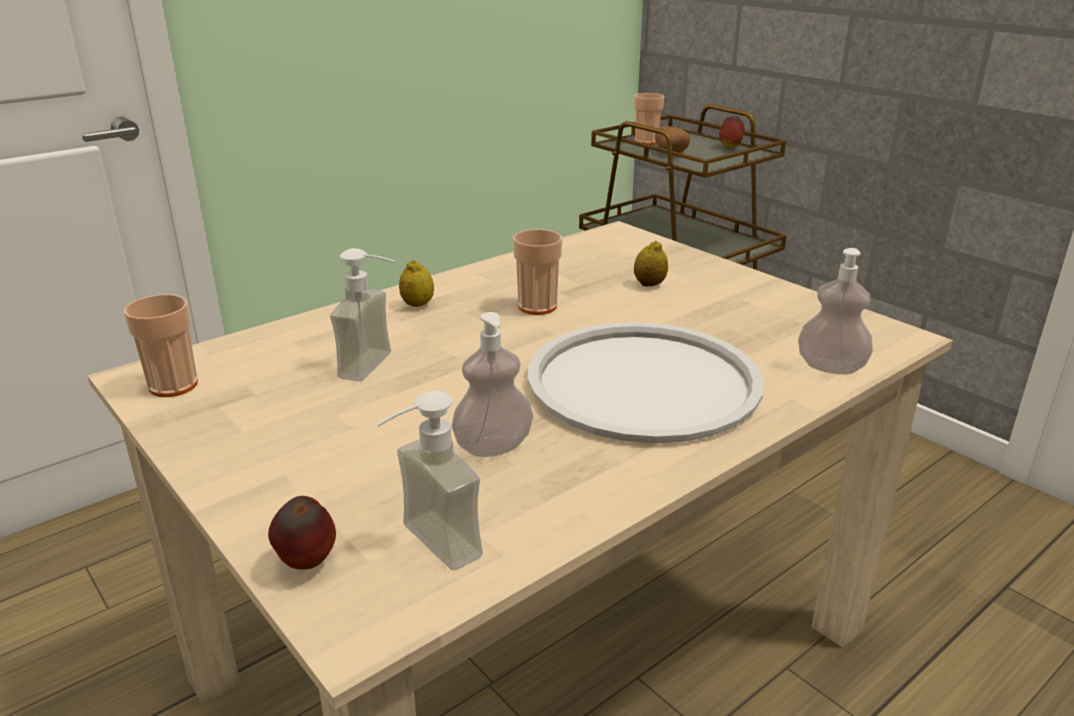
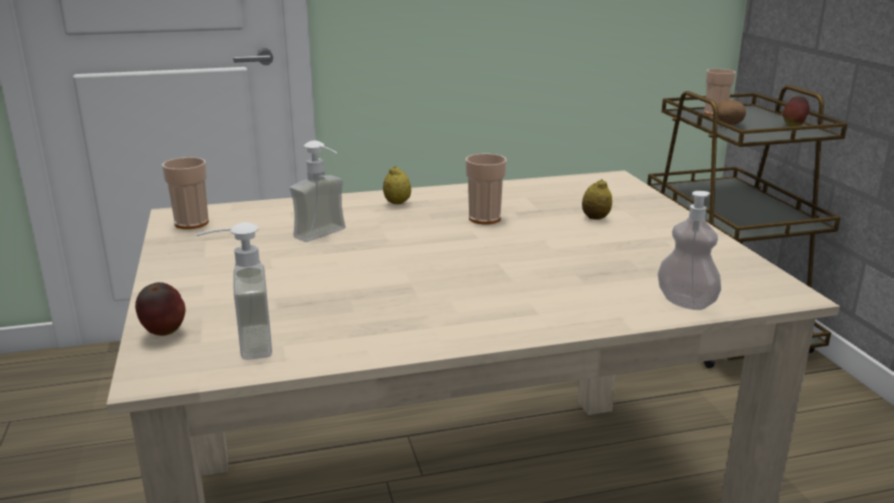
camera: 25 degrees right, 5 degrees down
(493, 447) = (350, 298): soap dispenser -> none
(643, 382) = (508, 281): white tray -> none

